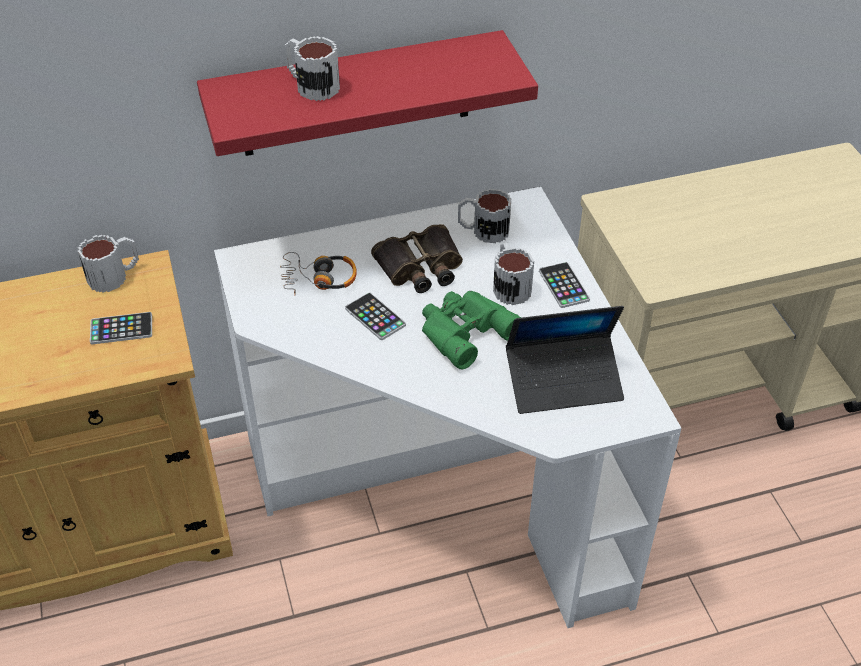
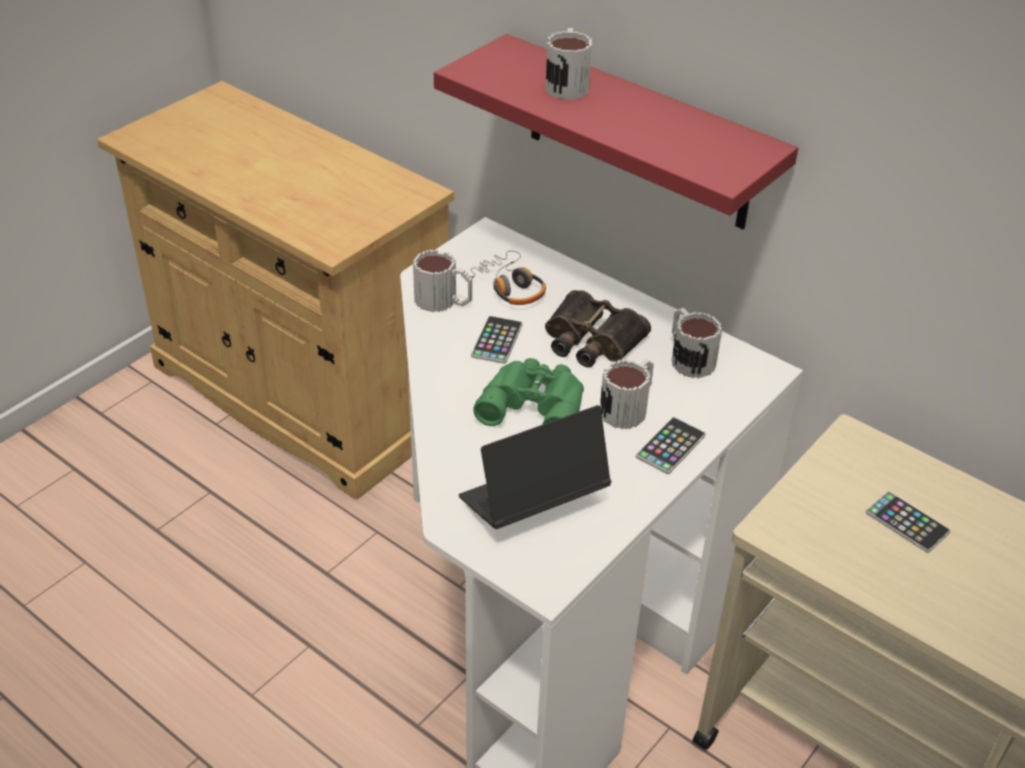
camera: 55 degrees right, 5 degrees down
(115, 275) = (396, 180): mug -> mug (444, 301)
(121, 329) = (342, 211): phone -> phone (907, 522)
(563, 381) = (532, 501): laptop -> laptop turned 105 degrees clockwise

